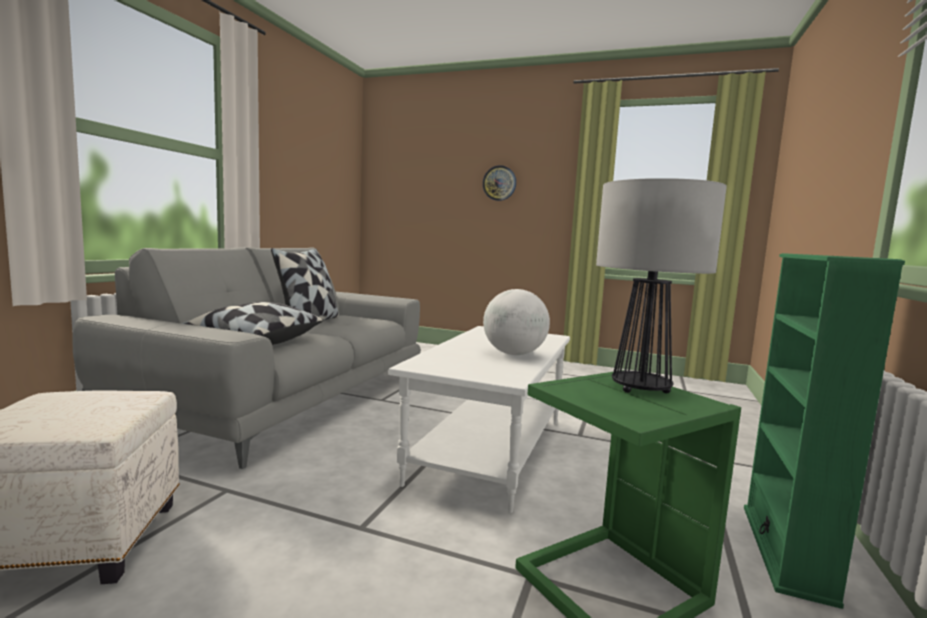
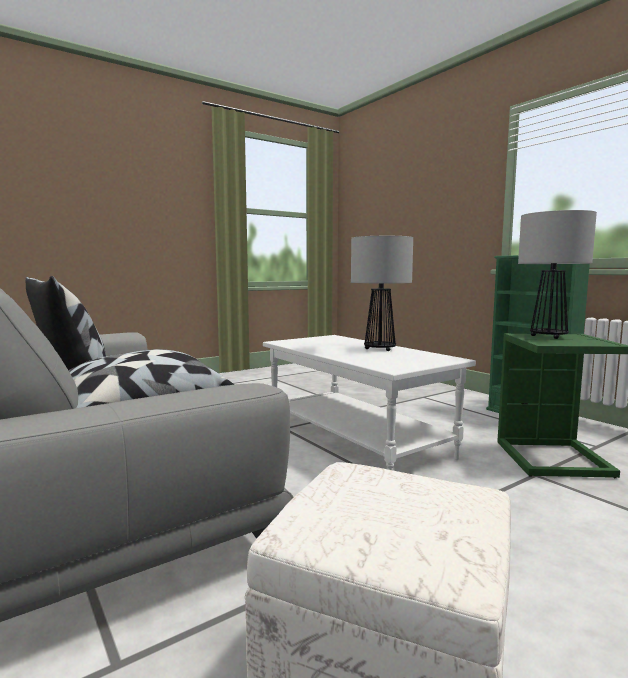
camera: 55 degrees left, 0 degrees up
(499, 183) = (128, 196): wall clock -> none
(514, 354) = (379, 349): globe -> table lamp

